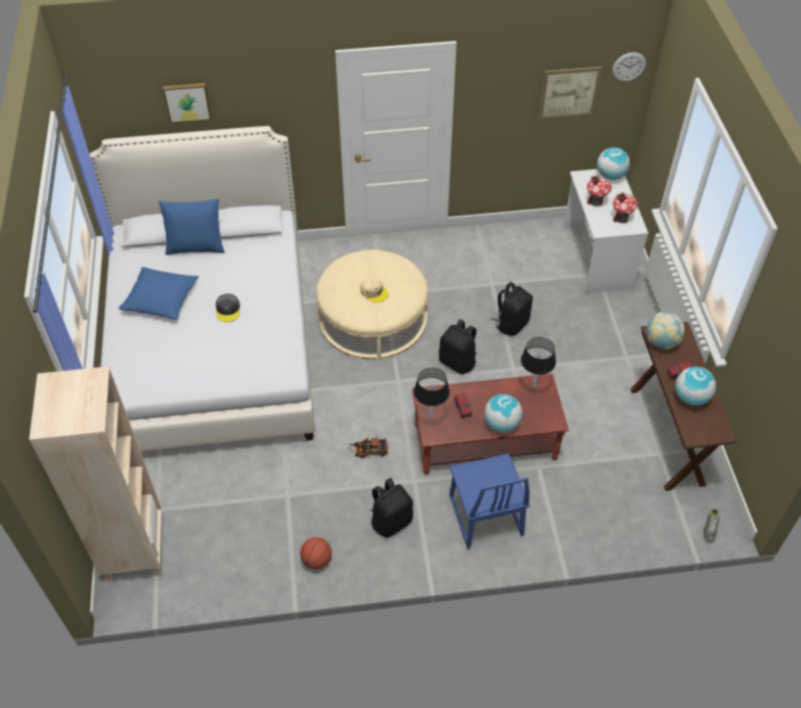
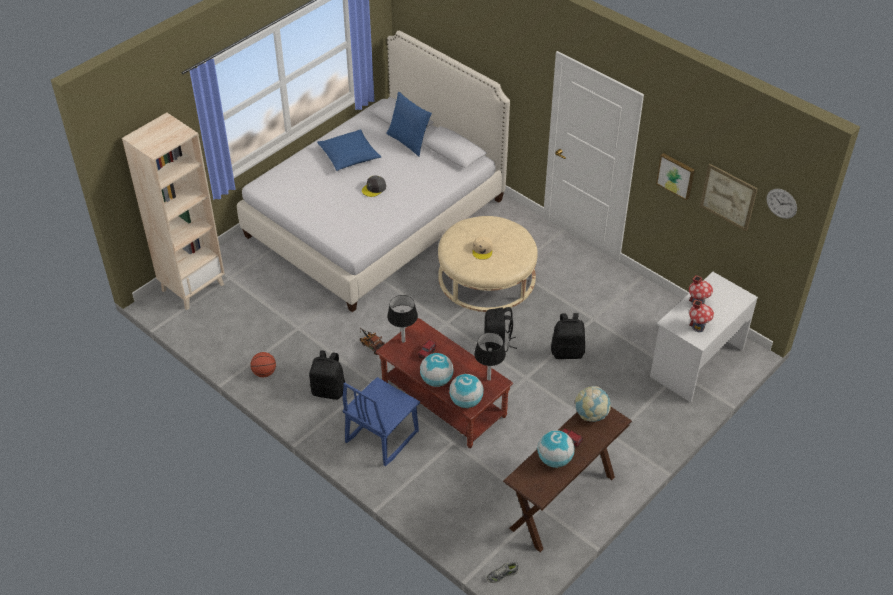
camera: 50 degrees right, 5 degrees down
(187, 101) = (456, 34): picture -> picture (676, 175)
(610, 176) = (738, 296): globe -> globe (466, 401)

